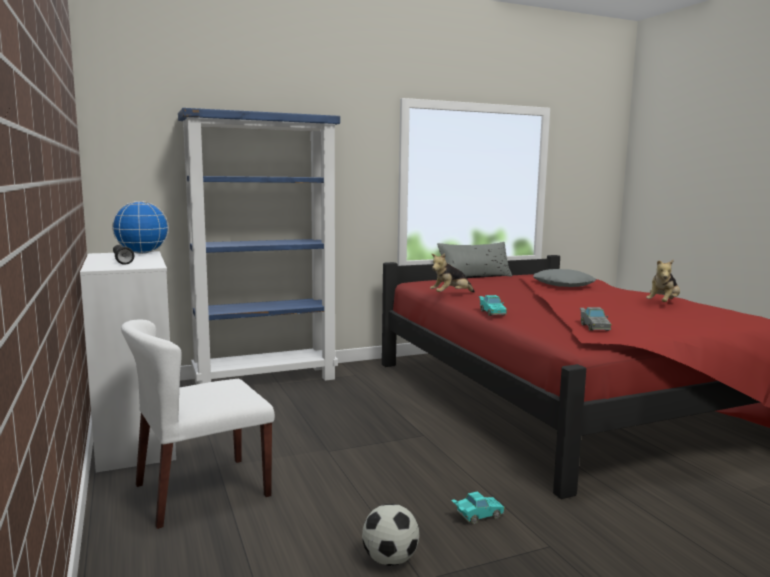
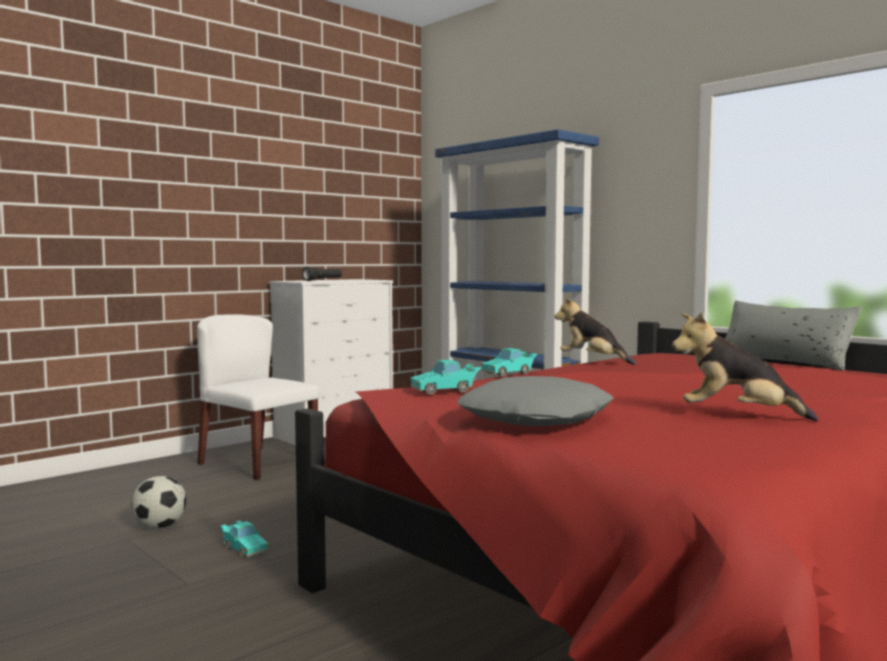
camera: 70 degrees right, 5 degrees down
(142, 253) = (371, 279): globe -> none
(563, 285) = (807, 382): grey pillow -> grey pillow (537, 419)
(594, 327) = (446, 390): grey toy car -> turquoise toy car

